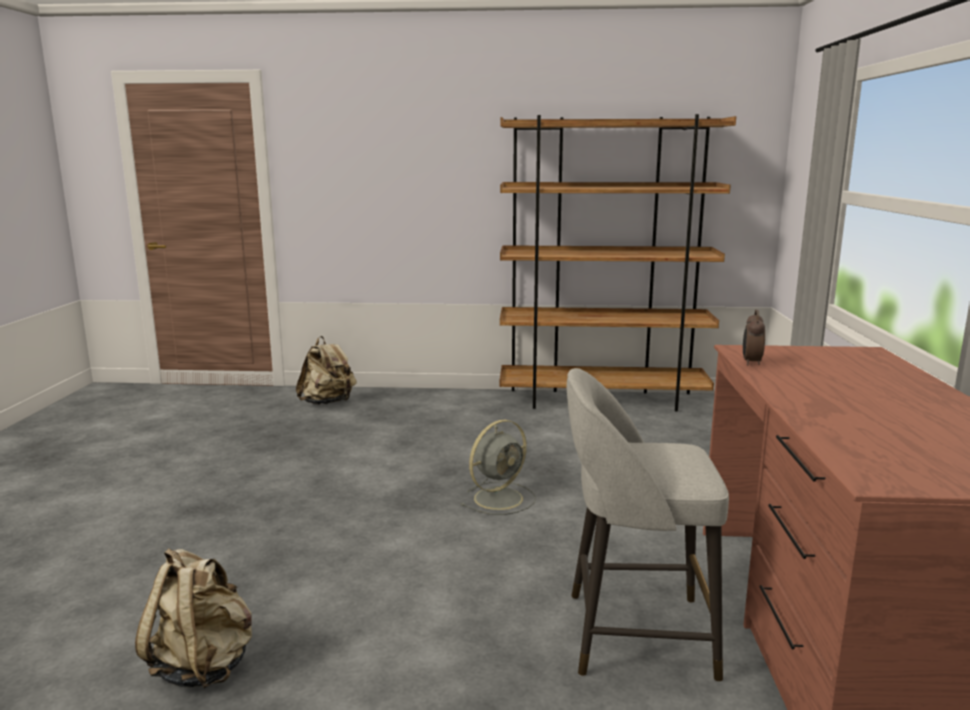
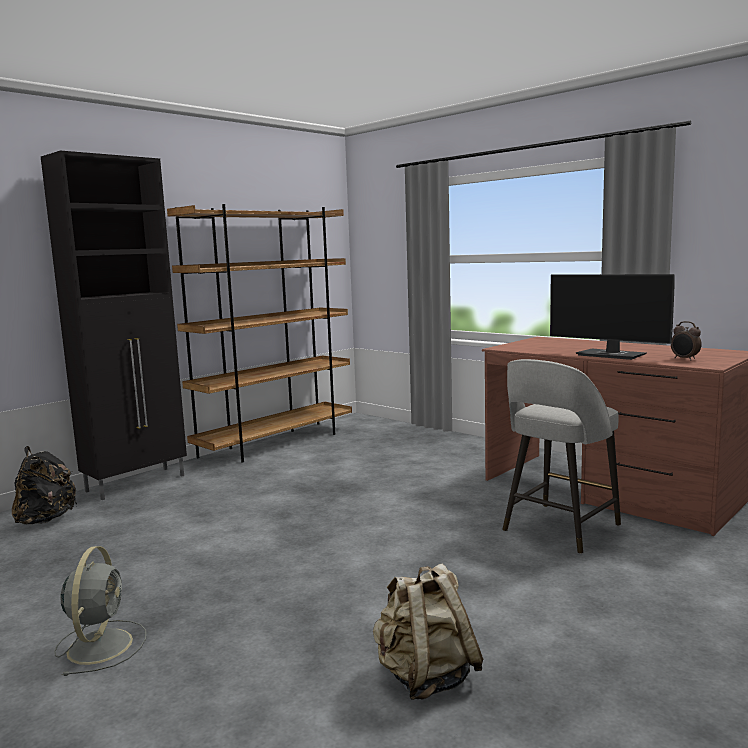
camera: 50 degrees left, 5 degrees down
(328, 403) = (46, 520): beige backpack -> black backpack
(429, 396) = (137, 483): none -> black cabinet
(500, 498) = (354, 512): grey fan -> grey fan (101, 644)
(751, 362) = (526, 350): alarm clock -> alarm clock (684, 359)
(821, 407) = (612, 355): none -> monitor

